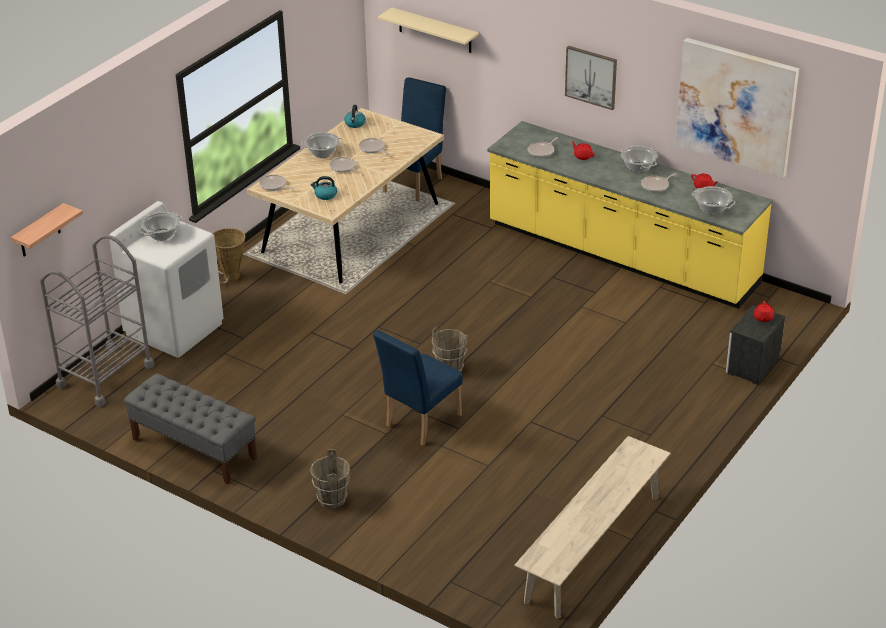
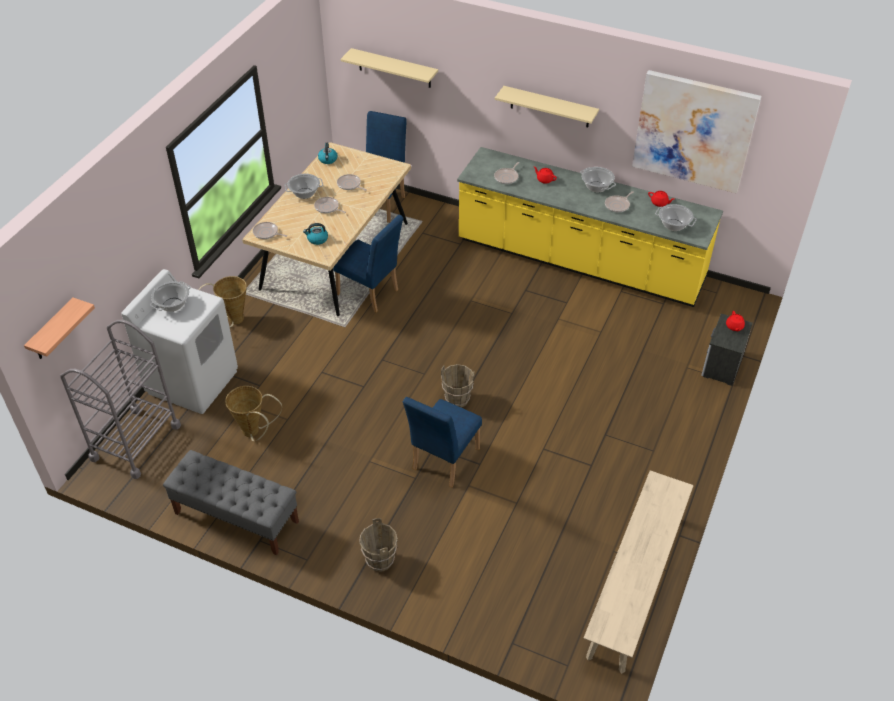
camera: 10 degrees left, 10 degrees up
(228, 379) = (254, 433): none -> basket
(381, 267) = (371, 294): none -> blue chair
(591, 77) = (550, 107): picture -> beige shelf

